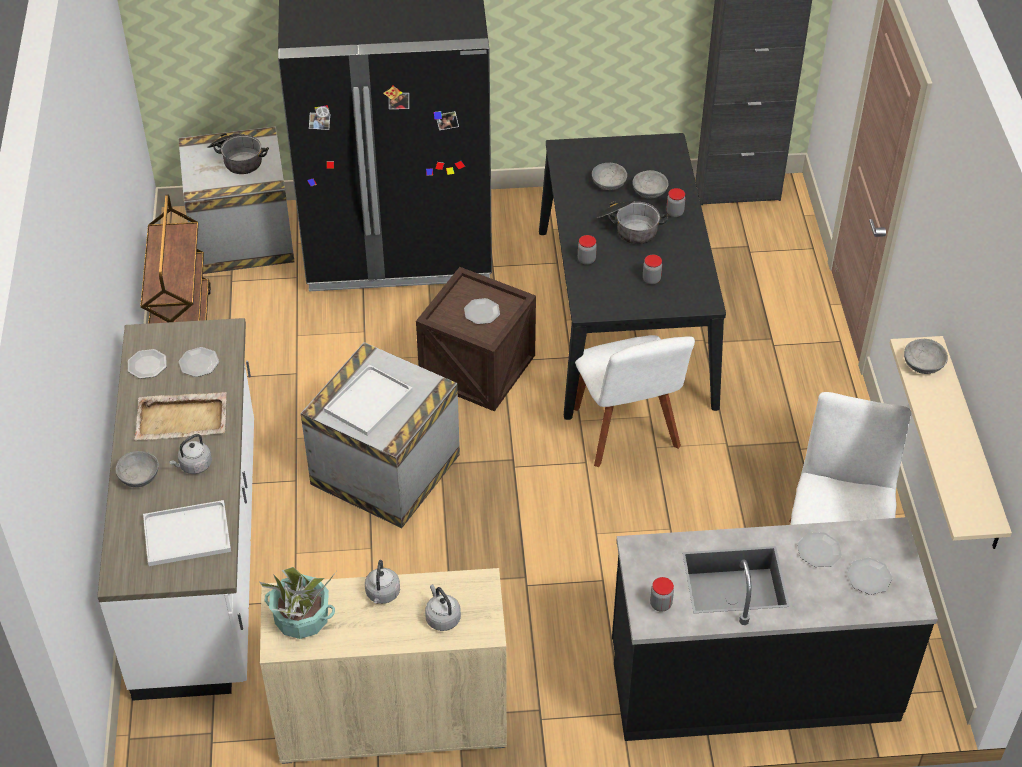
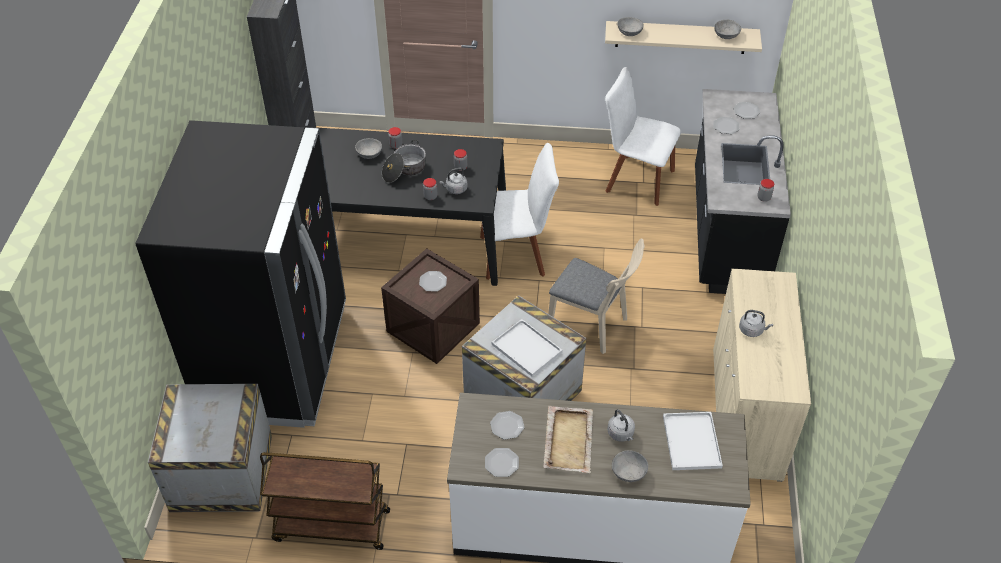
camera: 80 degrees left, 0 degrees up
(238, 159) = (201, 415): cooking pot -> none
(301, 618) = (772, 377): potted plant -> none
(442, 617) = (772, 301): grey kettle -> grey kettle (455, 189)
(515, 530) = (593, 326): none -> beige chair
(608, 183) = (352, 173): grey bowl -> grey bowl (726, 35)

